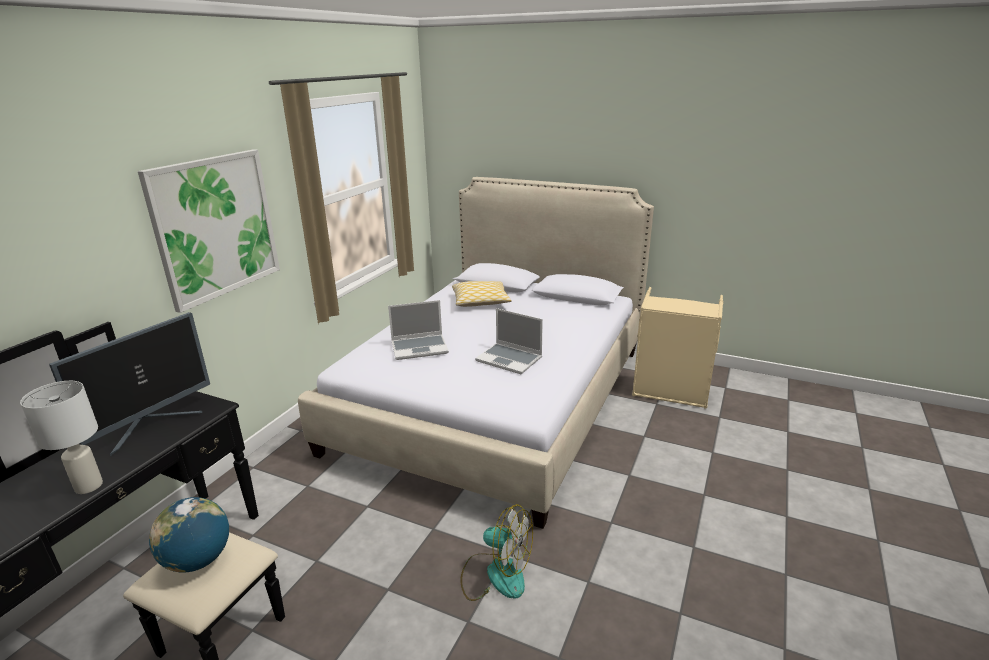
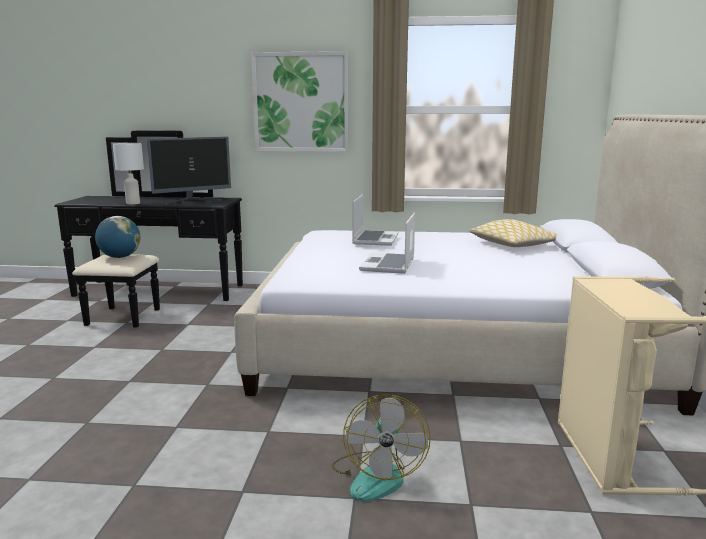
camera: 70 degrees right, 10 degrees down
(152, 425) = (192, 201): monitor -> monitor turned 45 degrees counterclockwise
(420, 348) = (375, 239): laptop -> laptop turned 135 degrees counterclockwise
(496, 574) = (181, 383): fan -> fan (377, 476)

